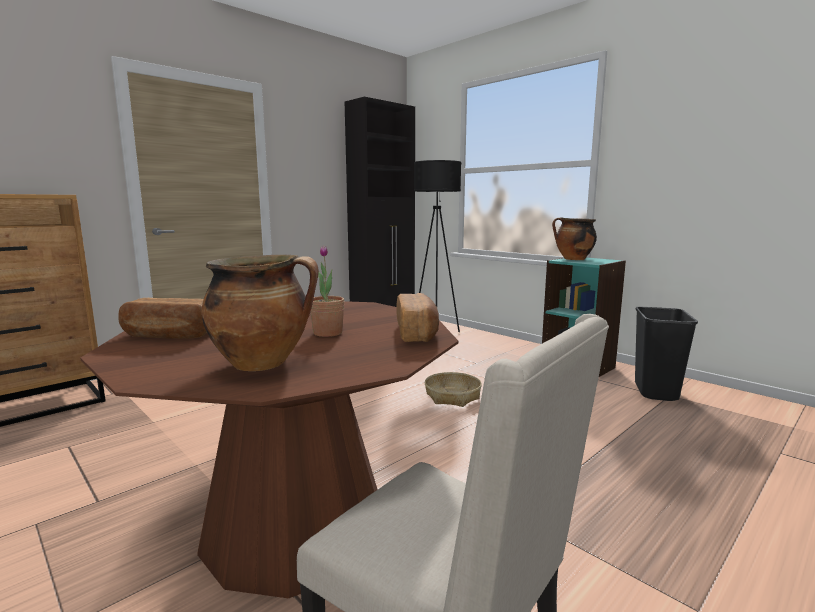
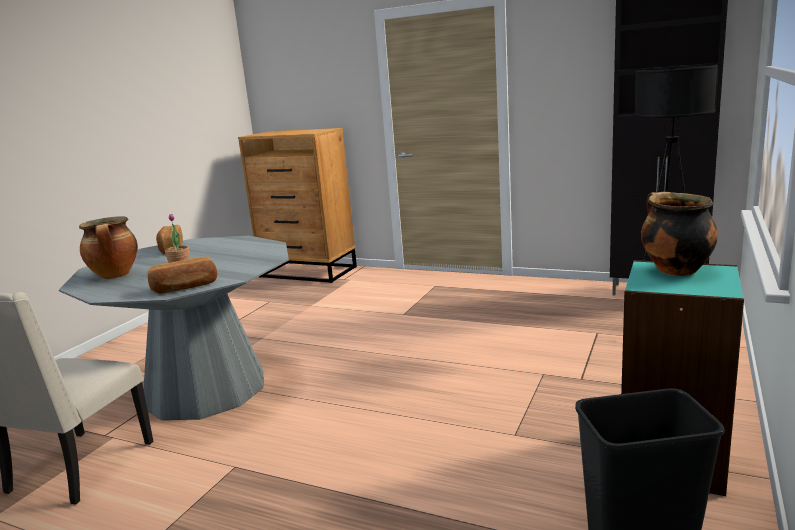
camera: 70 degrees right, 5 degrees up
(296, 525) = (205, 389): brown dining table -> grey dining table
(452, 396) = (451, 389): basket -> none

